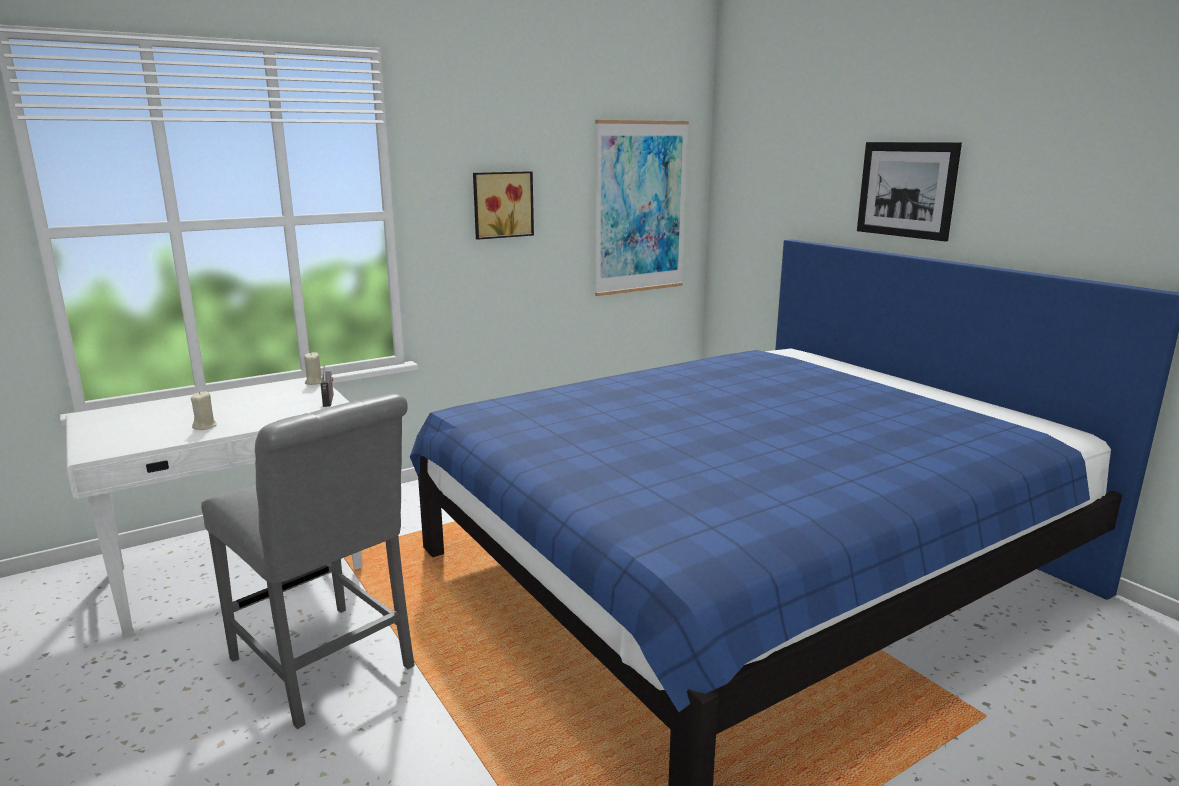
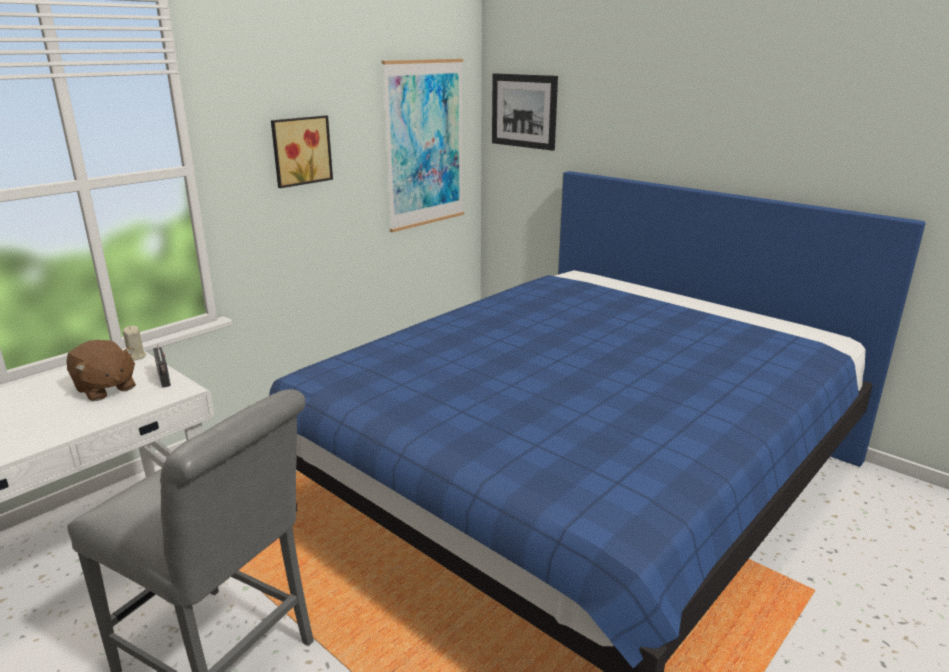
camera: 15 degrees left, 5 degrees up
(205, 426) = (37, 430): beige candle -> none
(275, 403) = (105, 389): none -> brown plush toy
(906, 189) = (678, 128): picture -> picture (524, 111)

